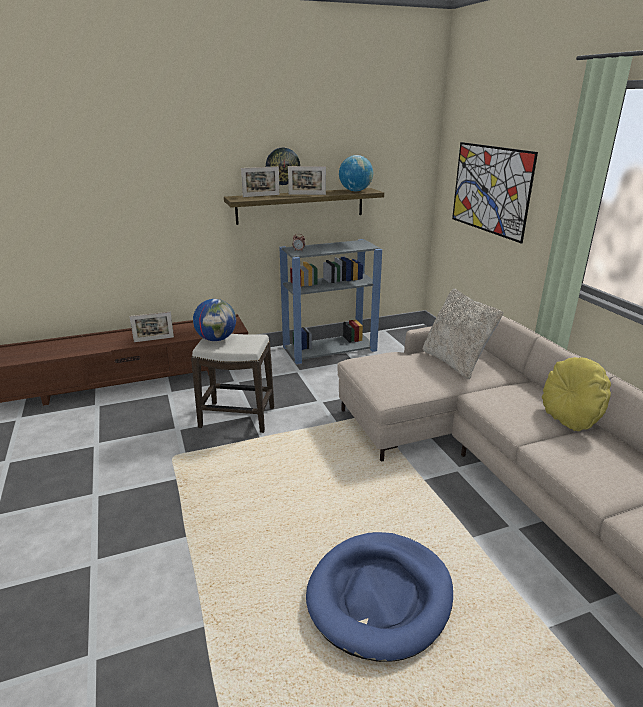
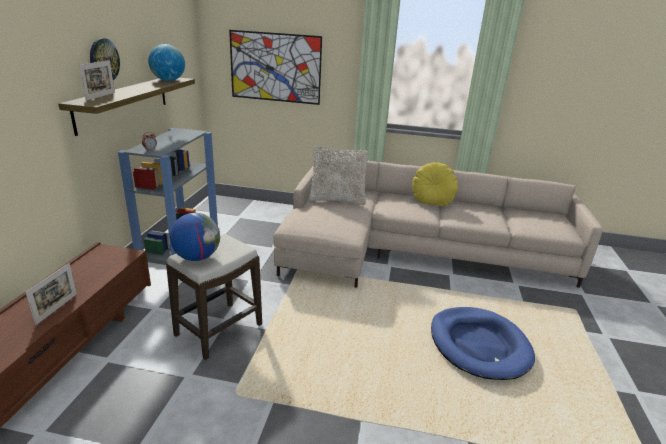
camera: 60 degrees left, 0 degrees up
(307, 194) = (140, 89): picture frame -> none

